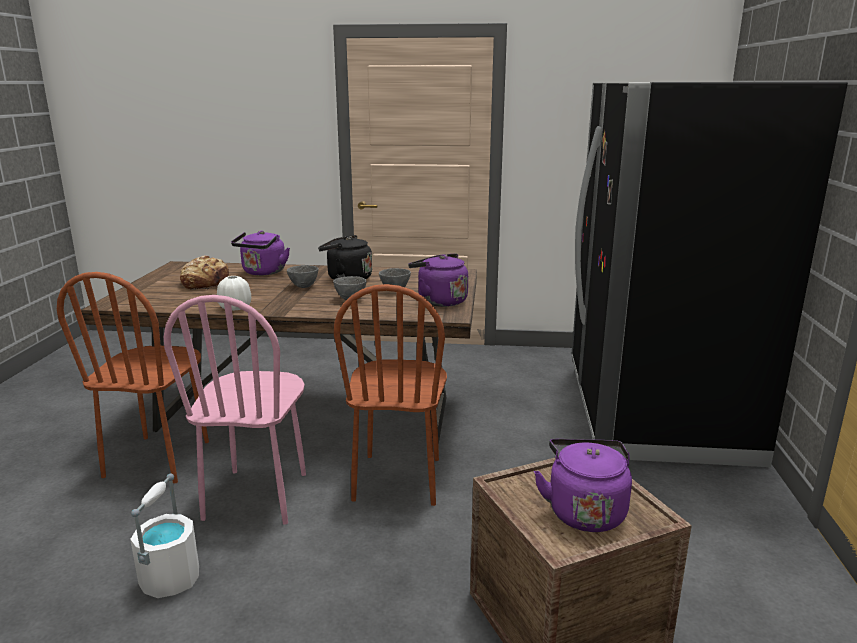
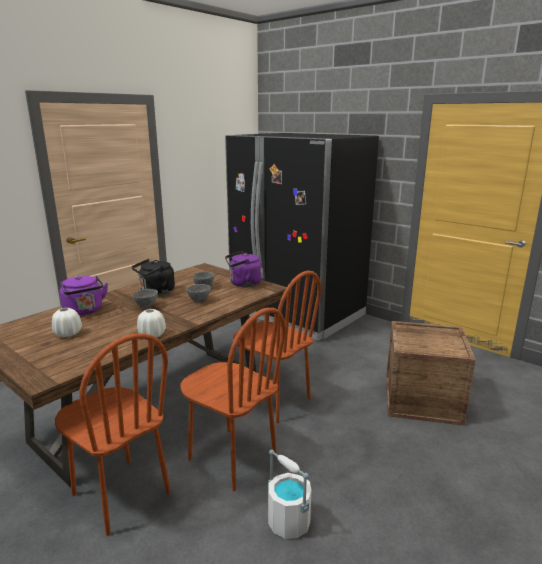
camera: 55 degrees left, 0 degrees up
(206, 283) = (68, 333): bread -> white vase
(257, 496) = (232, 457): pink chair -> brown chair
(584, 511) = (436, 340): purple kettle -> none

